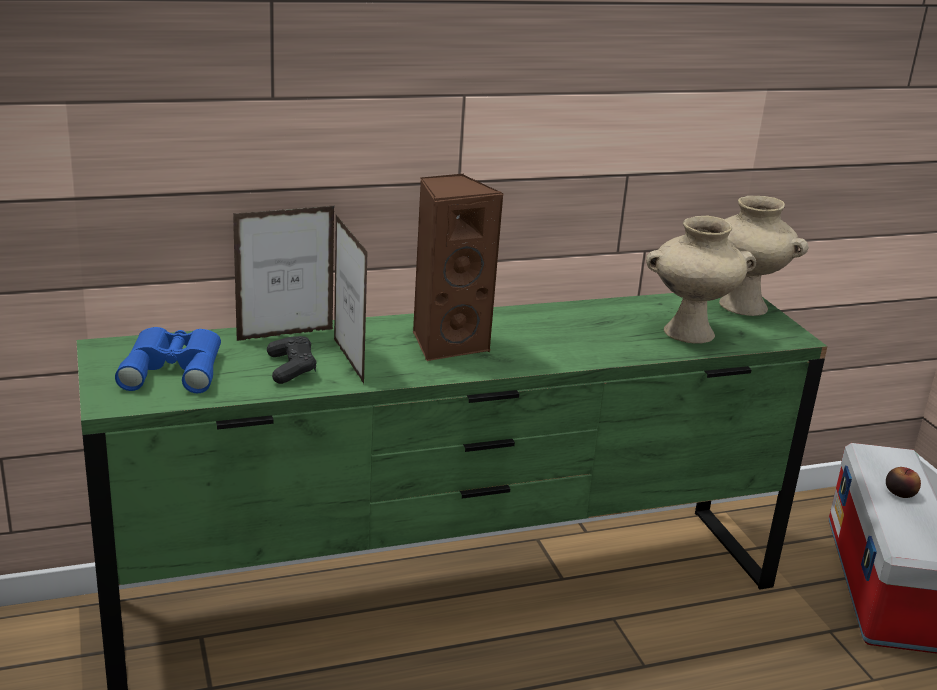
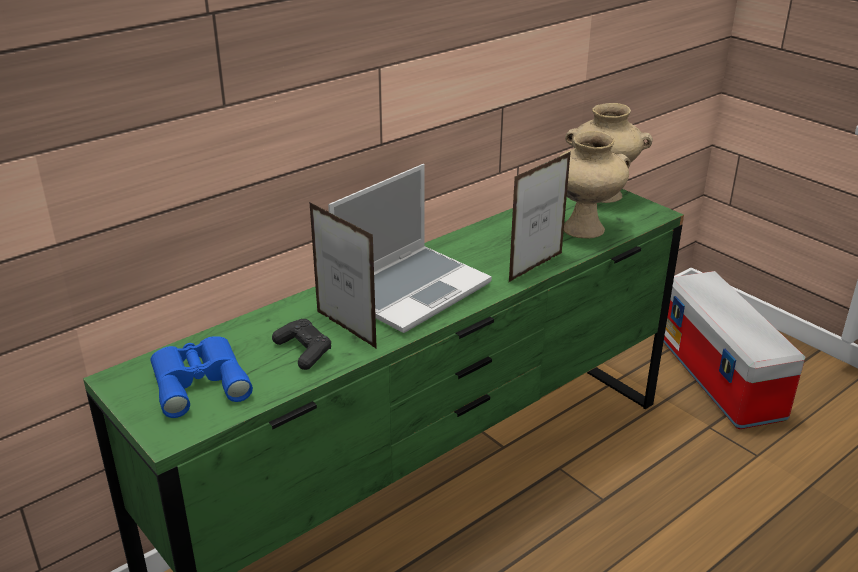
camera: 20 degrees left, 5 degrees up
(285, 335) = (272, 318): picture frame -> picture frame (536, 267)
(447, 343) = (412, 289): brown speaker -> laptop
(900, 492) = (728, 308): apple -> none

